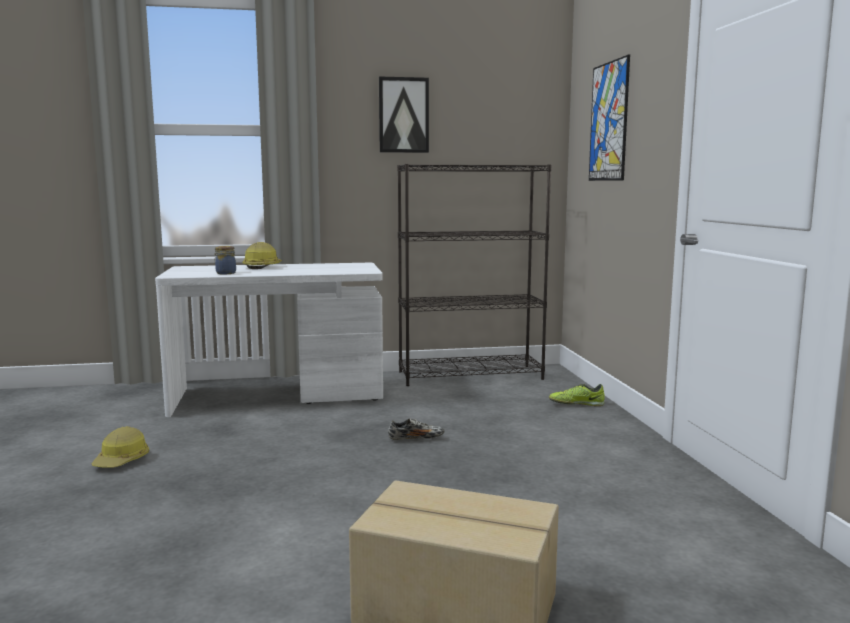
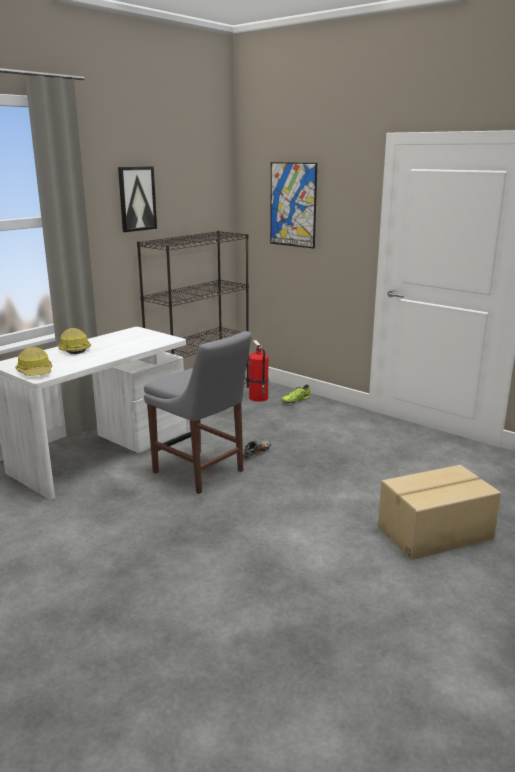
camera: 40 degrees left, 10 degrees up
(122, 461) = (100, 541): hard hat -> hard hat (36, 372)
(225, 273) = (73, 364): jar -> none
(324, 438) = (201, 473): none -> grey chair
(534, 391) = (259, 398): none -> fire extinguisher

